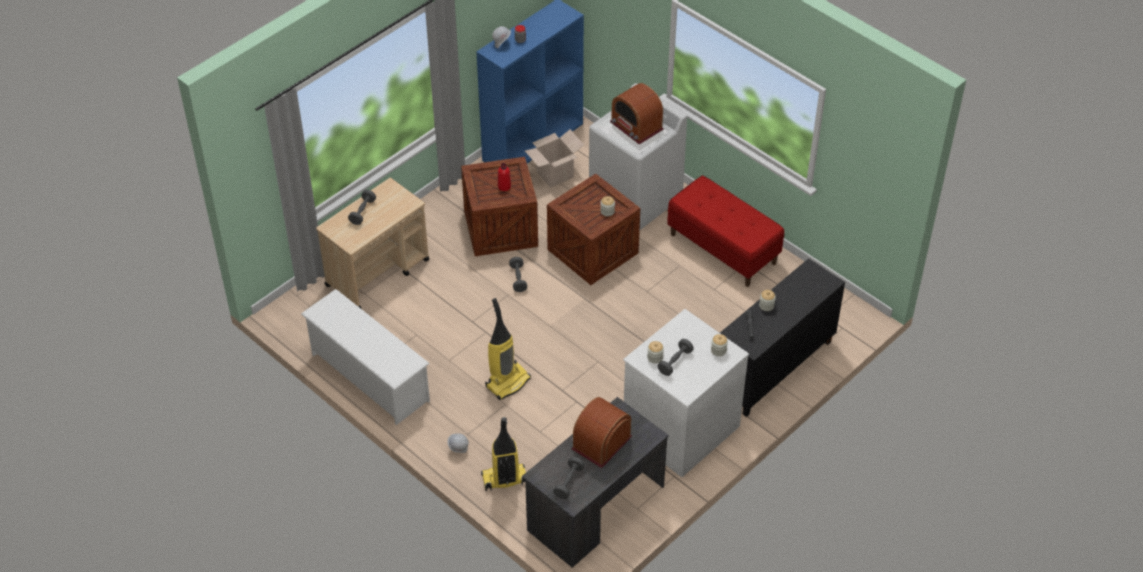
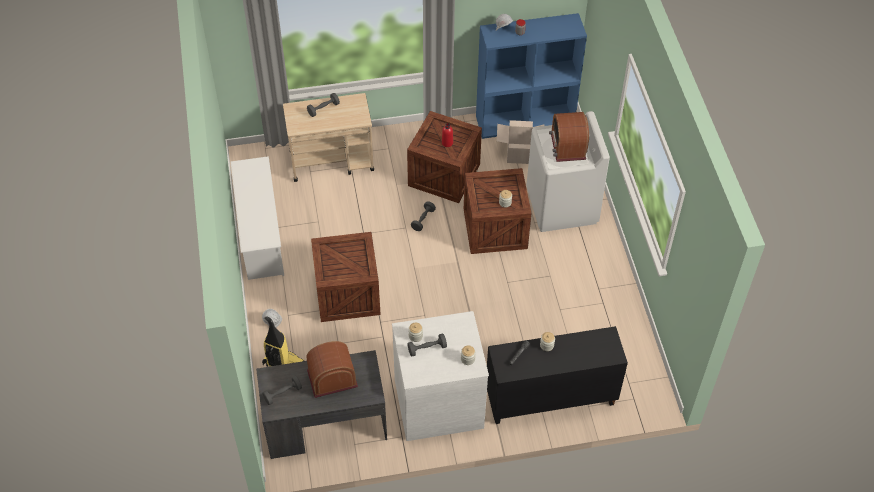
camera: 35 degrees right, 5 degrees up
(507, 382) = (348, 293): vacuum cleaner -> crate
(723, 248) = (595, 281): red bench -> none

